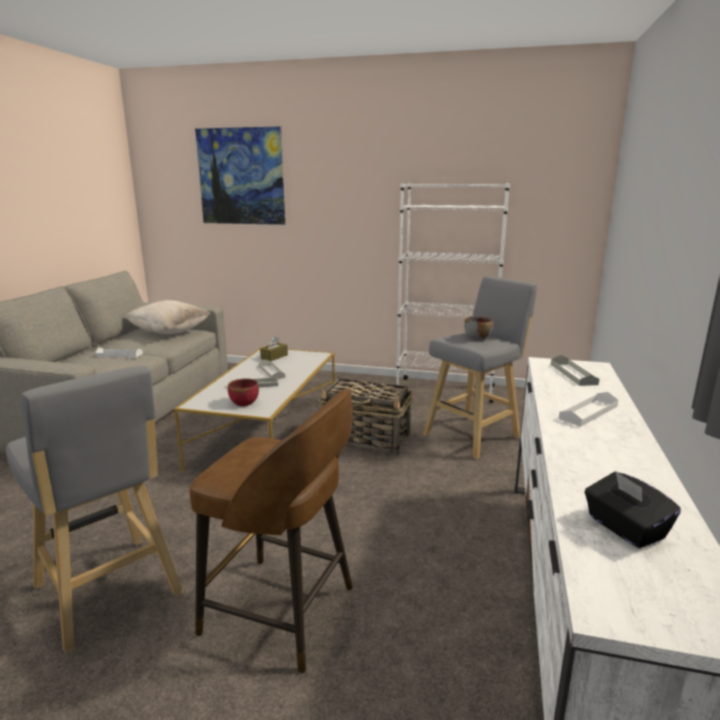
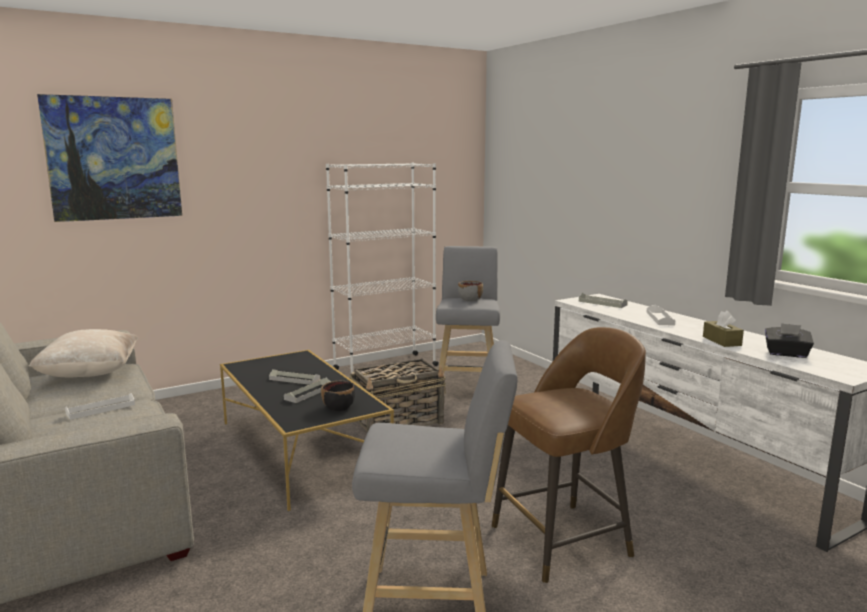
camera: 45 degrees left, 5 degrees down
(244, 403) = (339, 408): red bowl -> black bowl
(269, 431) = (301, 449): white coffee table -> black coffee table
(274, 357) = (260, 368): brown tissue box -> brown tissue box (721, 341)

